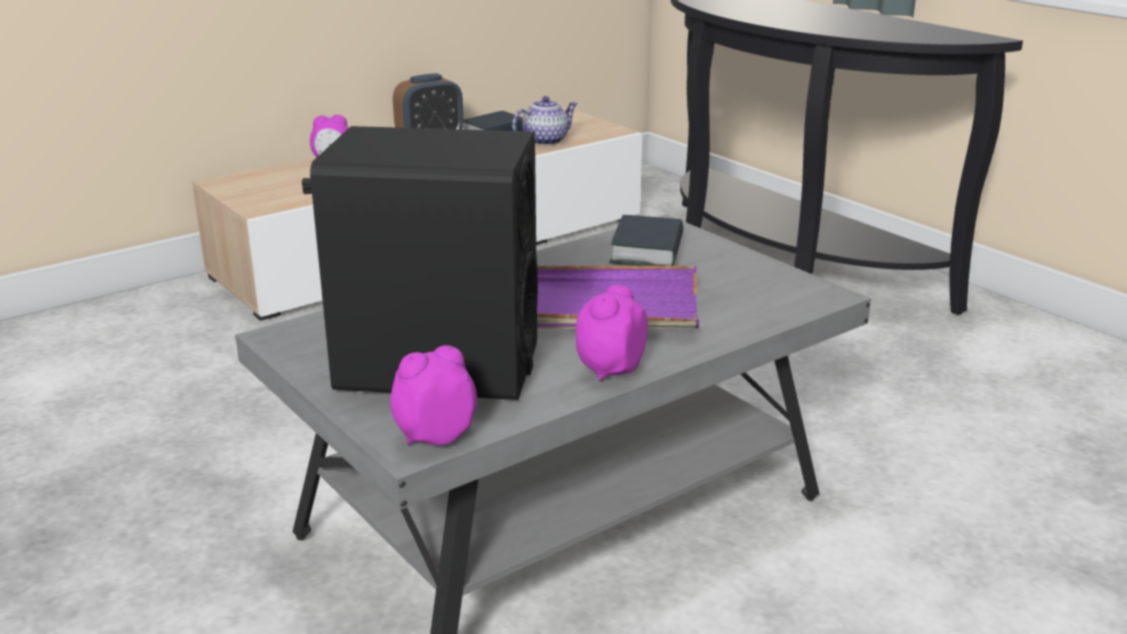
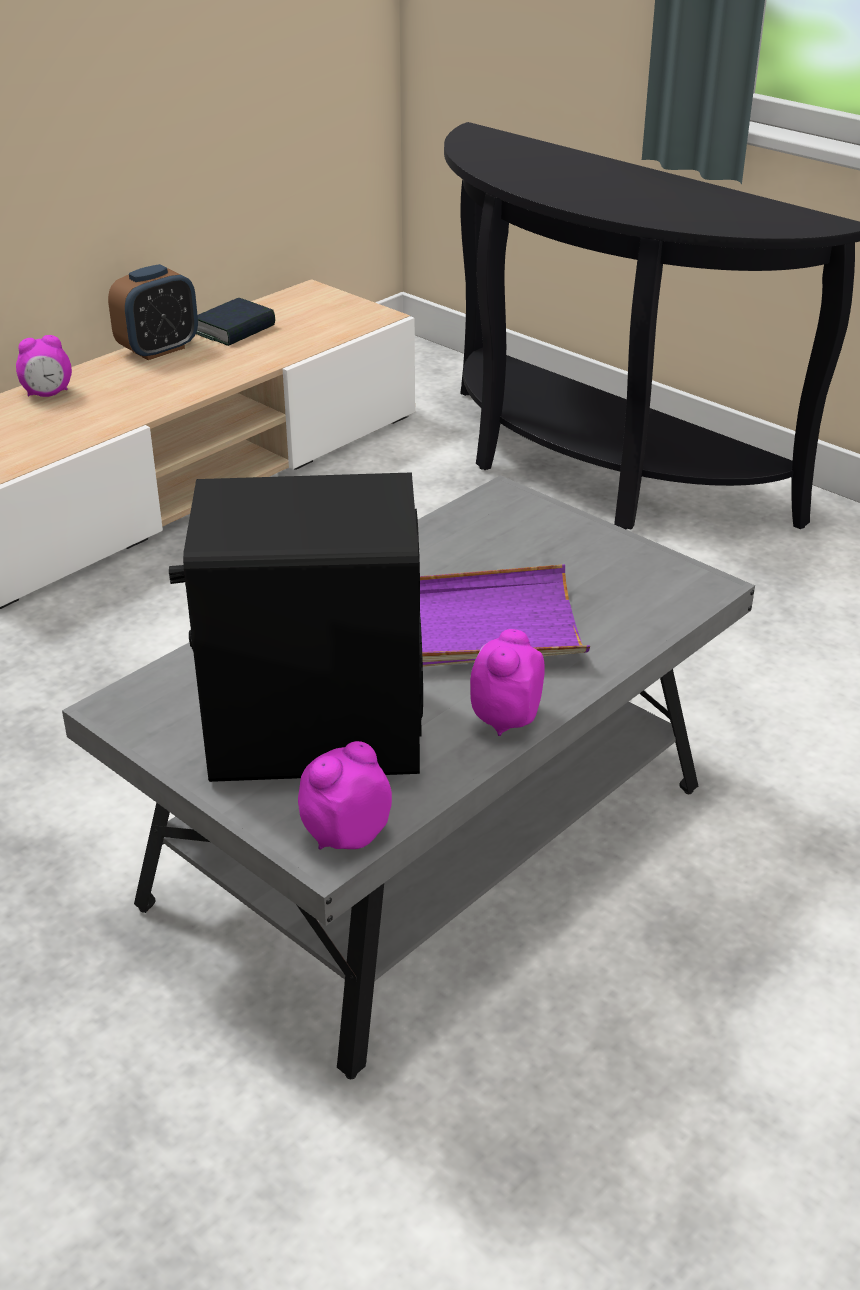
camera: 10 degrees left, 10 degrees up
(546, 141) = (301, 338): teapot -> none
(647, 251) = (495, 536): book -> none

